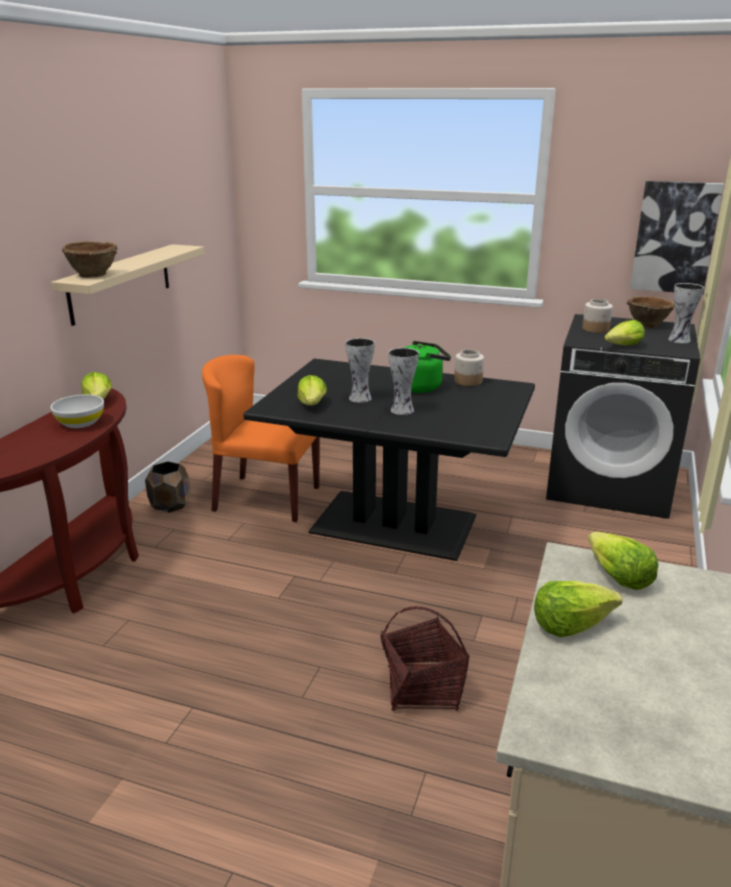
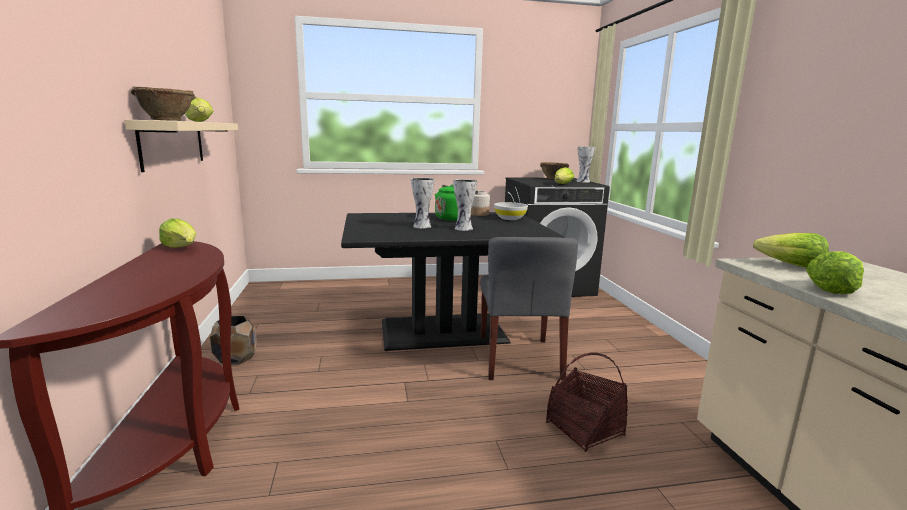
camera: 30 degrees left, 10 degrees down
(80, 423) = (183, 262): white bowl -> white bowl (510, 218)
(266, 498) = (324, 336): orange chair -> none
(312, 404) = (392, 232): lettuce -> lettuce (201, 121)
(444, 584) = (519, 359): none -> grey chair
(596, 329) = (532, 180): jar -> none
(674, 237) = (558, 125): picture -> none

